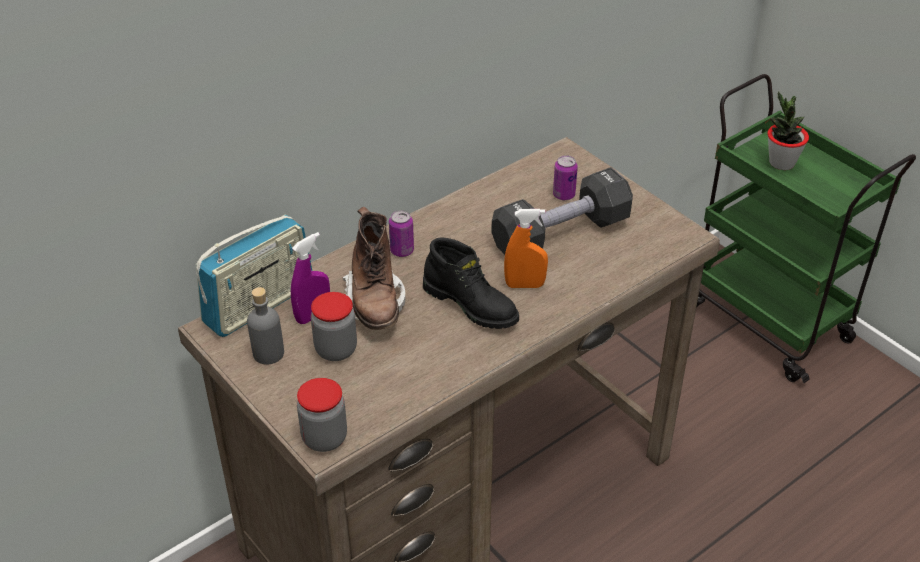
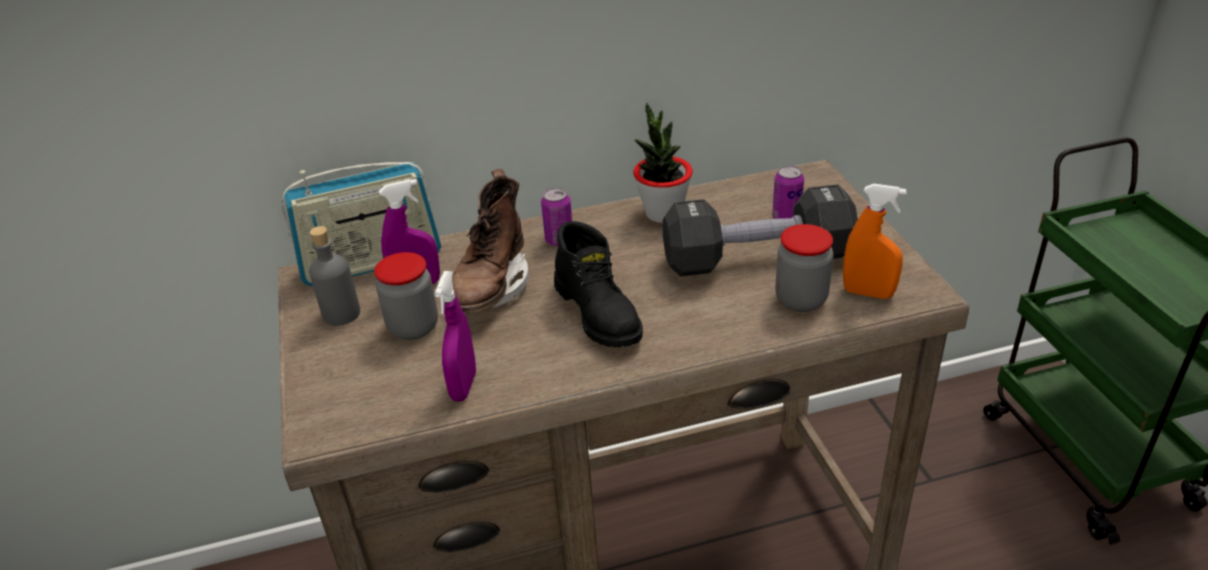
camera: 25 degrees right, 5 degrees down
(324, 438) = (327, 422): jar -> jar (801, 299)
(408, 385) = (463, 386): none -> purple spray bottle
(524, 285) = (677, 305): orange spray bottle -> orange spray bottle (868, 293)
(781, 163) = (1128, 251): potted plant -> potted plant (663, 213)

